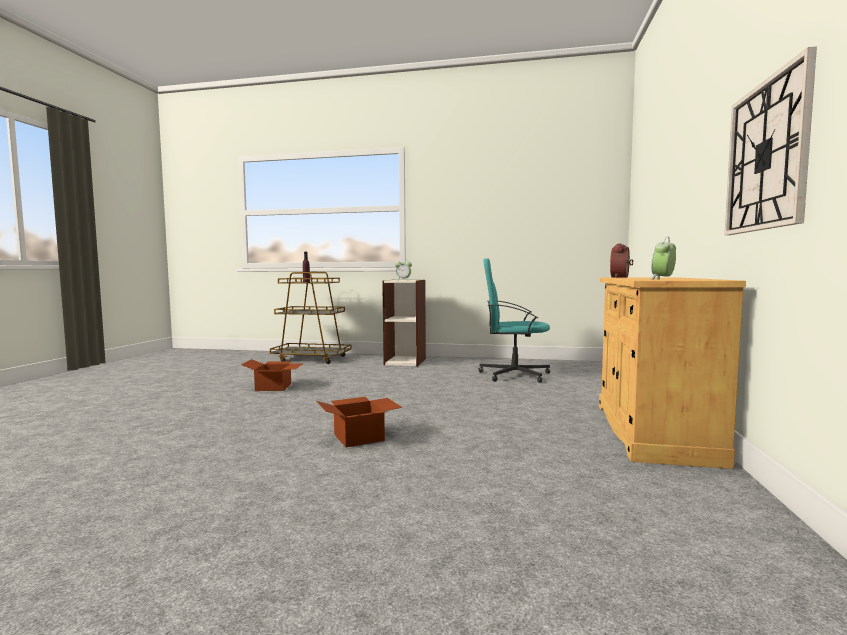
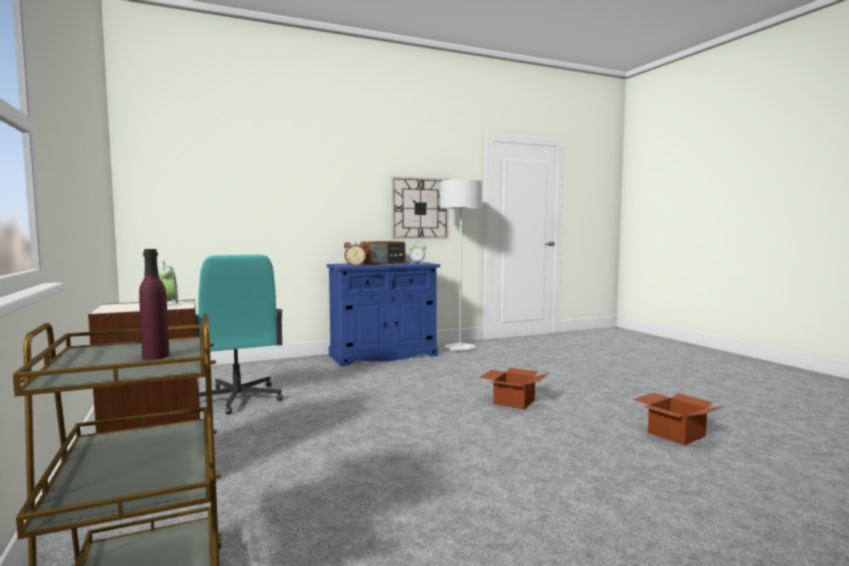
camera: 125 degrees left, 0 degrees up
(274, 387) = (460, 504): cardboard box -> cardboard box (675, 433)
(652, 432) = (383, 355): beige cabinet -> blue cabinet
(667, 278) = (383, 263): none -> radio
(704, 498) = (460, 348): none -> grey floor lamp

